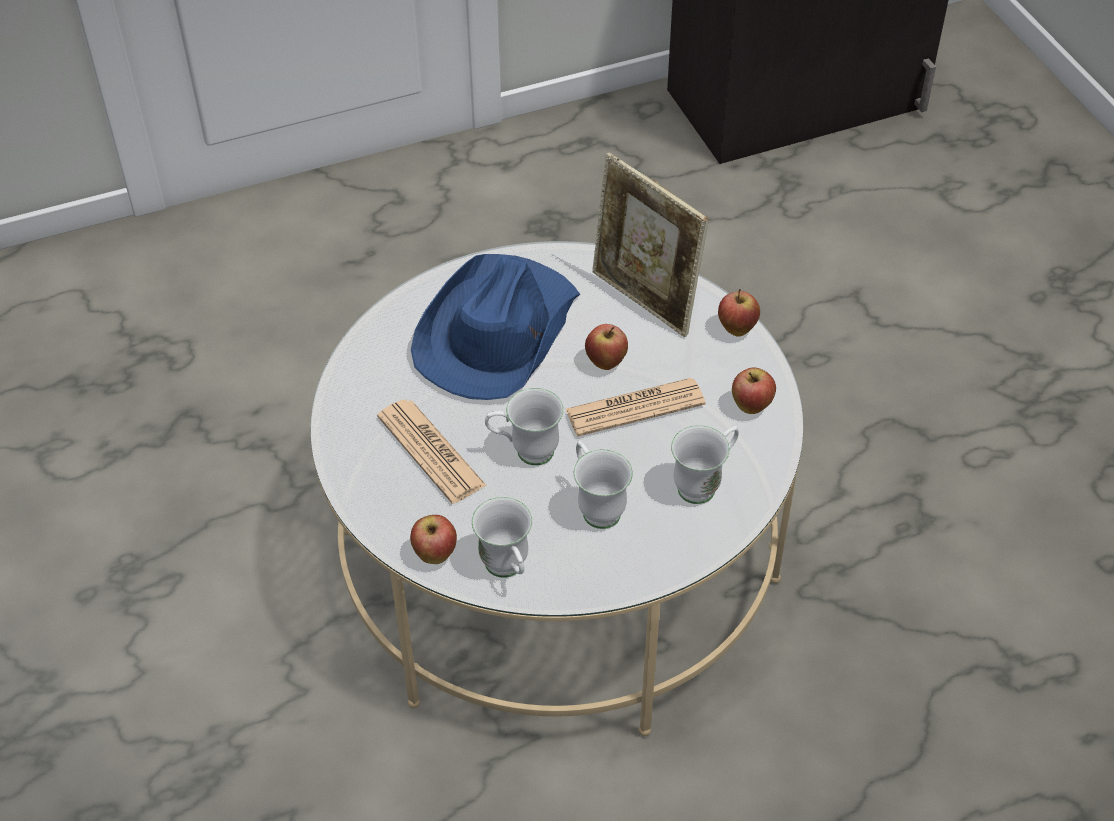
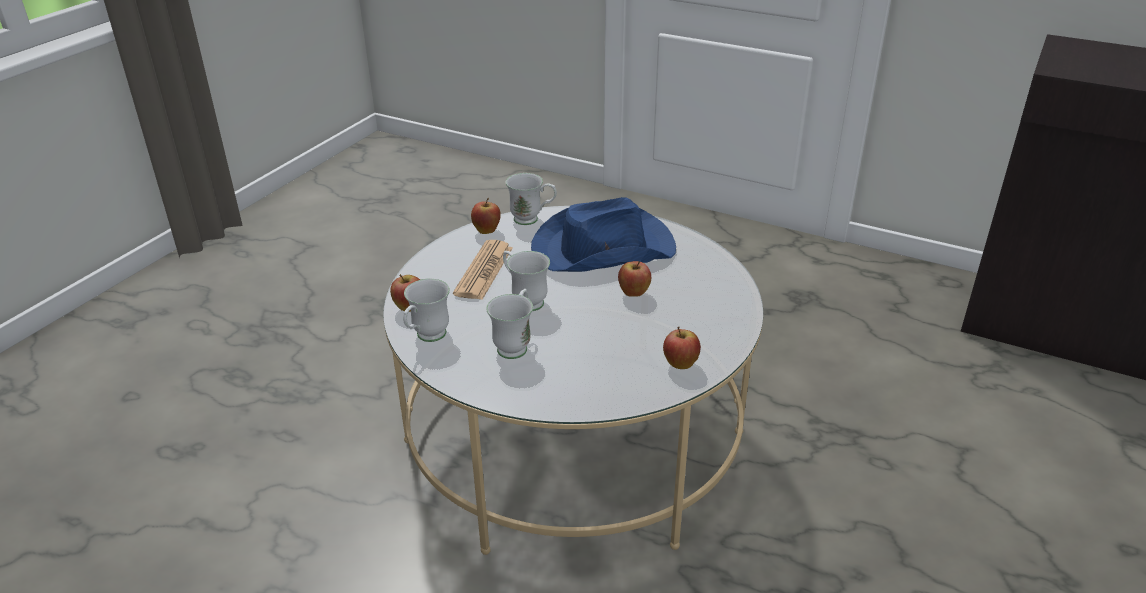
camera: 50 degrees right, 15 degrees down
(635, 408) = (613, 321): newspaper -> none
(644, 301) = (704, 283): picture frame -> none
(704, 484) = (588, 378): white mug -> white mug (532, 220)
(736, 329) = (737, 327): apple -> apple (487, 231)

